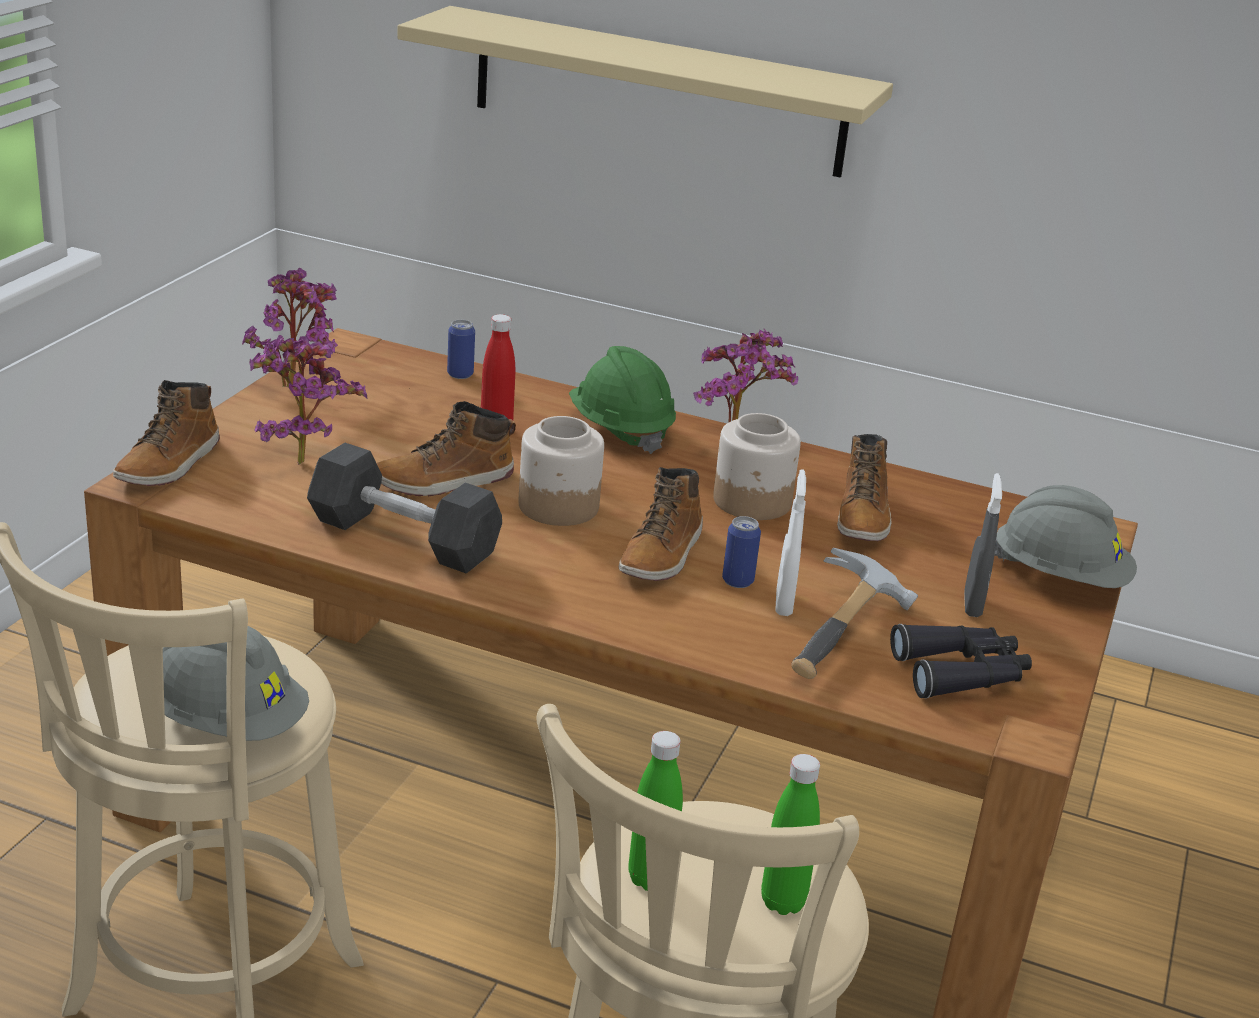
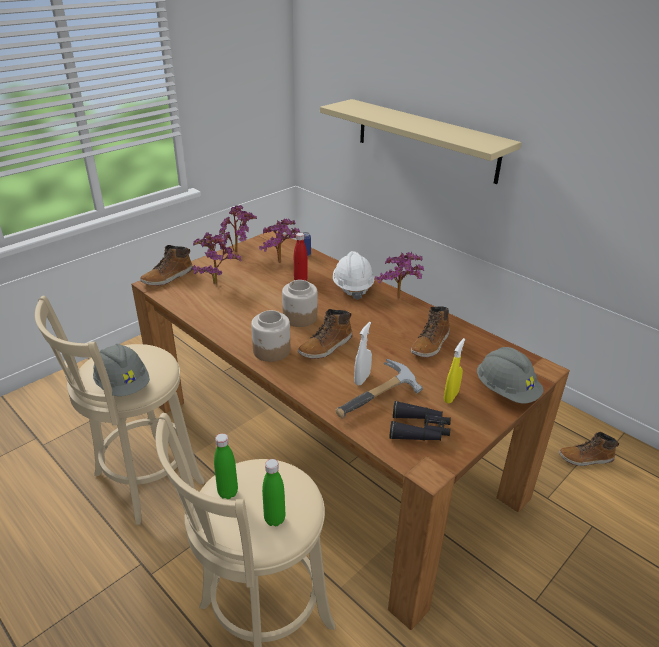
camera: 25 degrees right, 5 degrees up
(403, 538) = (228, 321): grey dumbbell -> none
(422, 400) = (281, 263): none -> potted plant
(444, 481) = (263, 299): boot -> boot (586, 458)
(620, 430) = (352, 287): green hard hat -> white hard hat
(737, 581) = (349, 364): can -> none
(752, 502) = (385, 329): jar -> jar (271, 351)
(972, 605) = (451, 397): grey spray bottle -> yellow spray bottle

